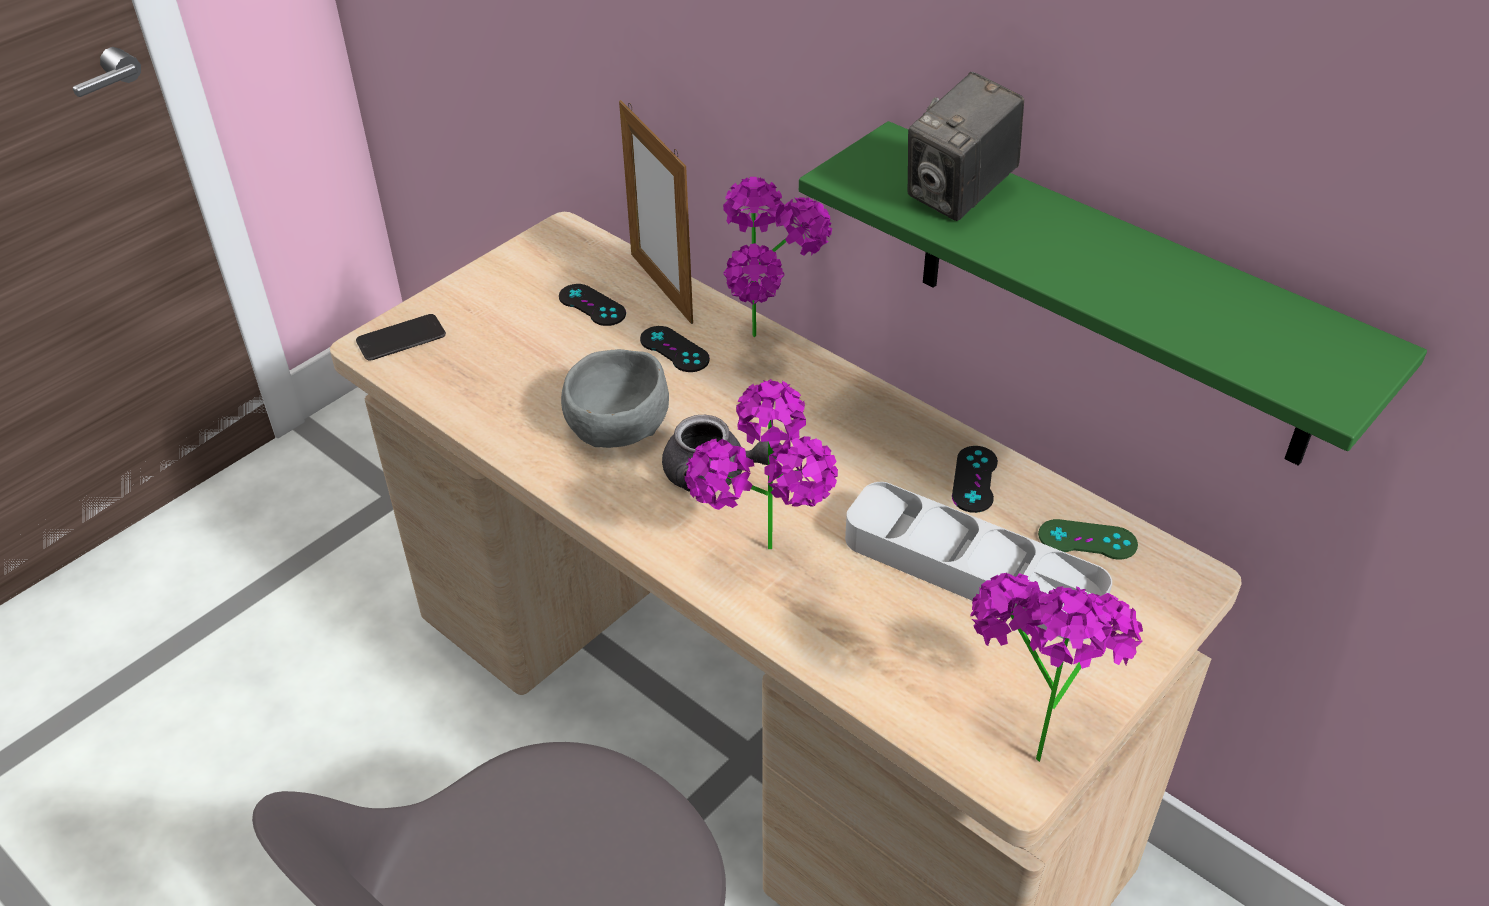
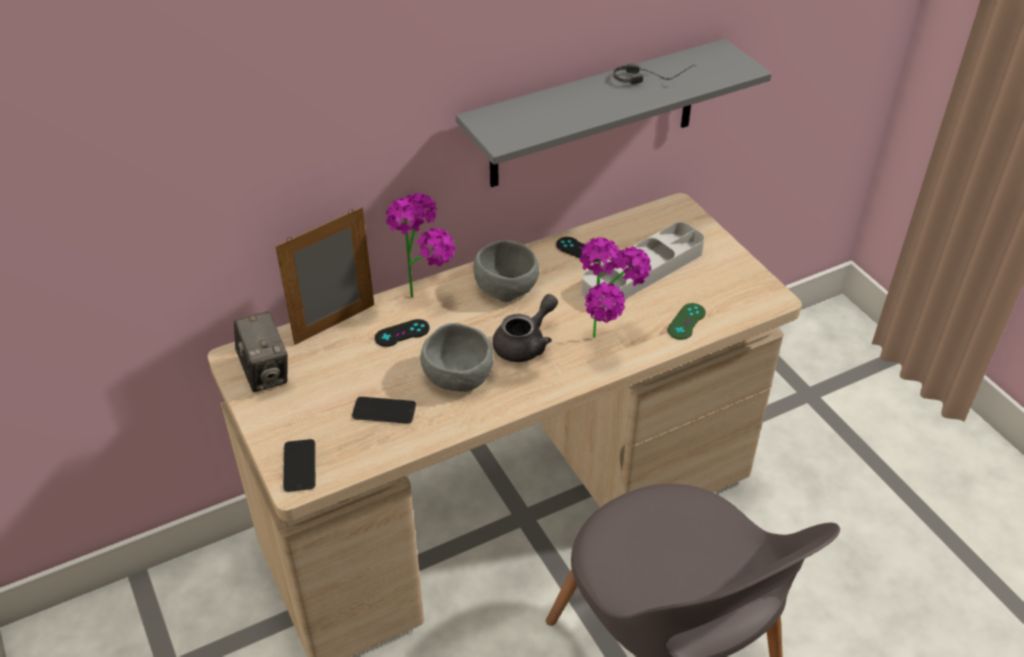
camera: 70 degrees left, 0 degrees up
(520, 378) = (384, 411): none -> phone
(592, 305) = (330, 360): black game controller -> none
(661, 287) = (335, 324): picture frame -> picture frame turned 150 degrees clockwise
(836, 420) = (506, 285): none -> grey bowl
(960, 195) = (544, 112): camera -> camera (265, 373)
(1031, 734) = (750, 285): potted plant -> none
(1087, 540) = (640, 228): green game controller -> green game controller (686, 321)
(1114, 296) = (594, 115): green shelf -> grey shelf
(1174, 285) = (652, 78): none -> headphones

